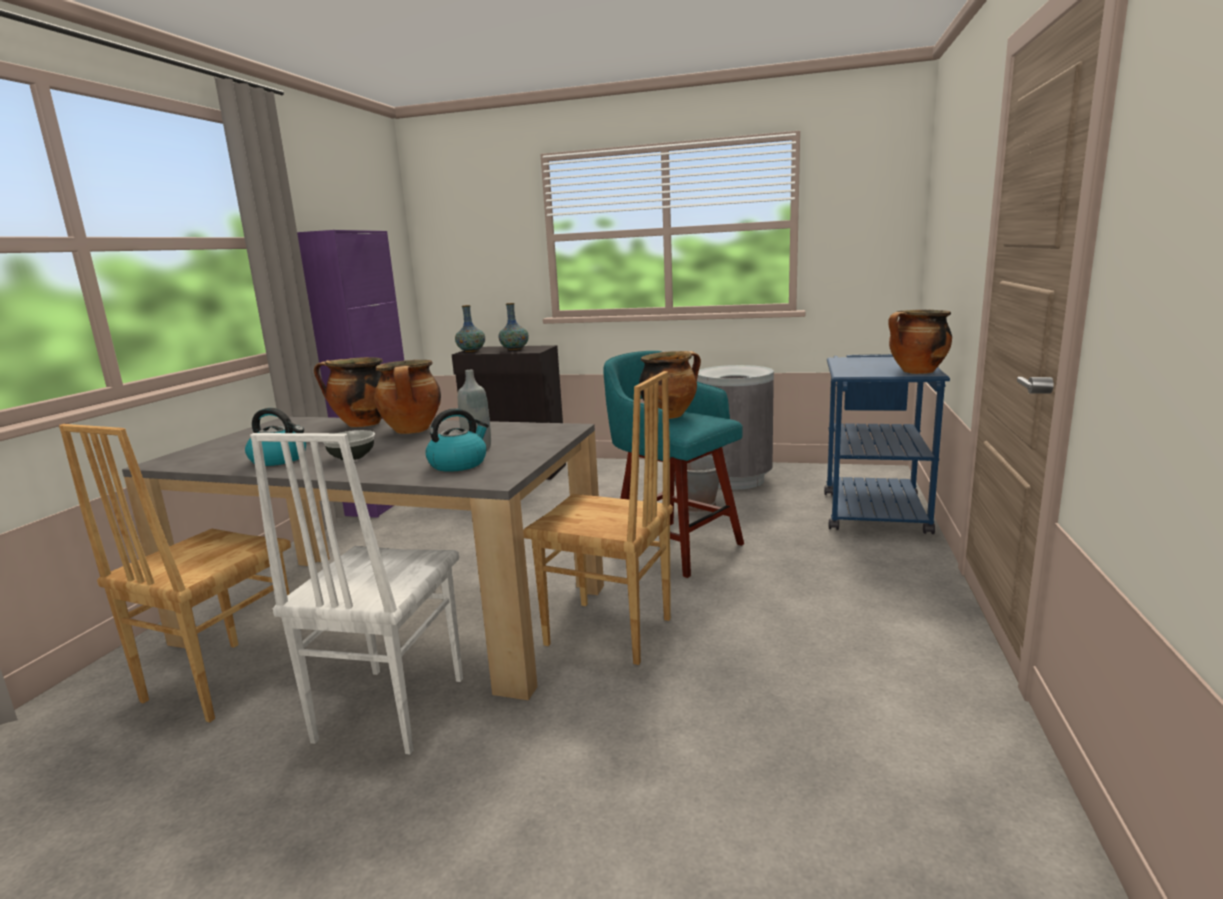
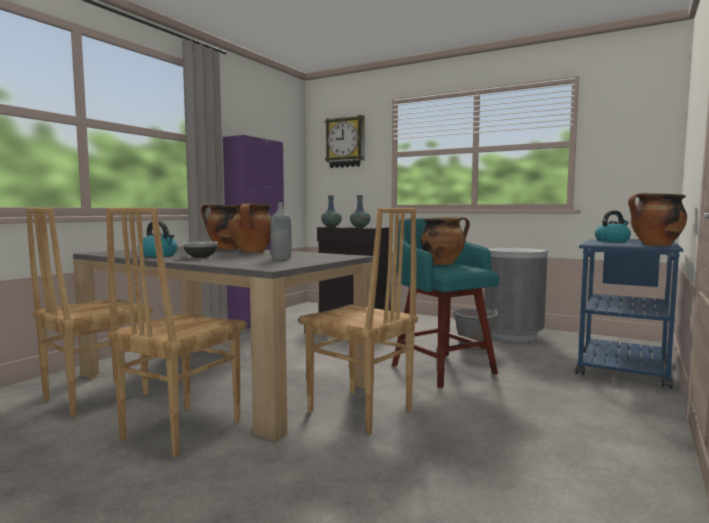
camera: 15 degrees right, 10 degrees down
(388, 709) = (180, 430): white chair -> brown chair
(459, 464) = (259, 262): kettle -> kettle (612, 241)
(473, 219) = (345, 142): none -> wall clock

